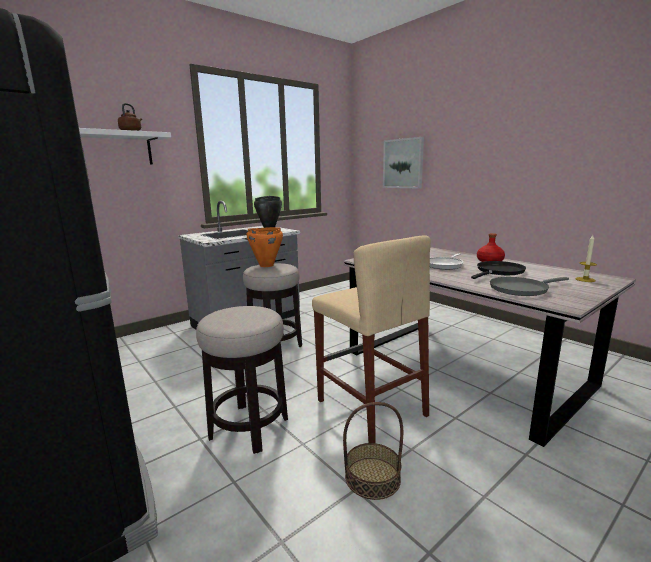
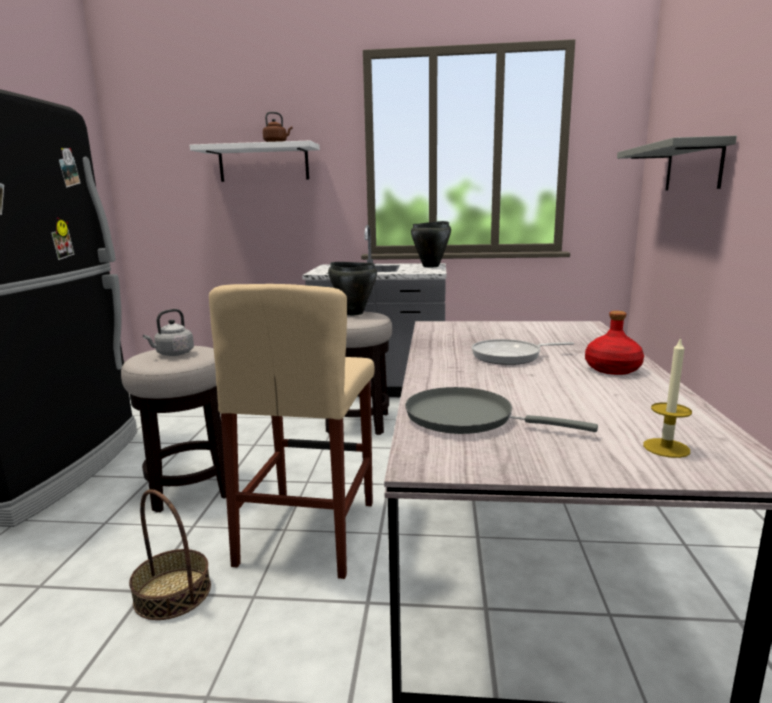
camera: 45 degrees right, 0 degrees up
(243, 315) = (173, 354): none -> grey kettle
(266, 265) = (353, 313): orange cooking pot -> black cooking pot
(403, 163) = (693, 167): picture -> grey shelf
(498, 272) = (551, 386): black frying pan -> none

